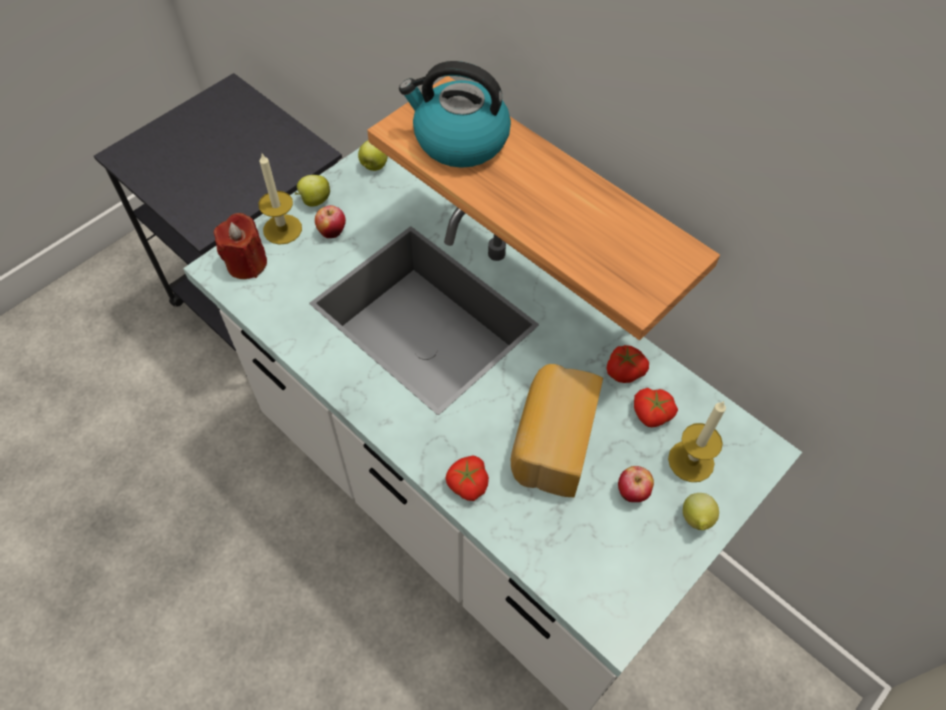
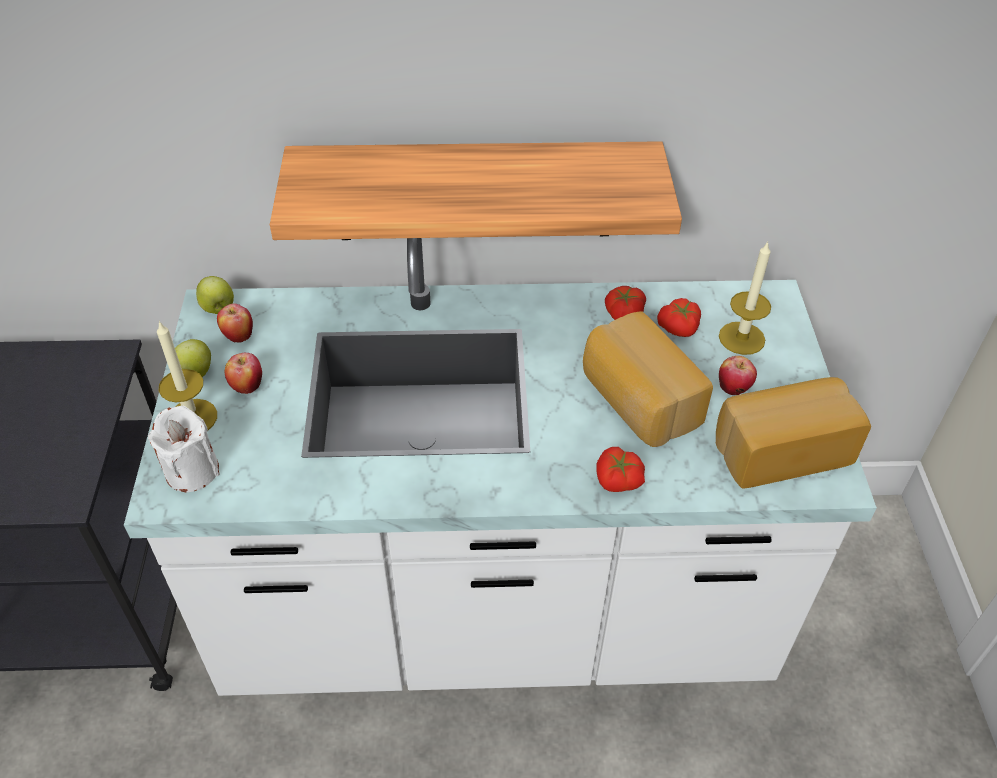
camera: 45 degrees left, 10 degrees down
(246, 263) = (192, 471): red candle -> white candle
(364, 194) = (238, 336): none -> apple
(459, 140) = (366, 184): kettle -> none
(607, 565) = (780, 448): none -> bread
(696, 520) = (793, 372): lemon -> none

